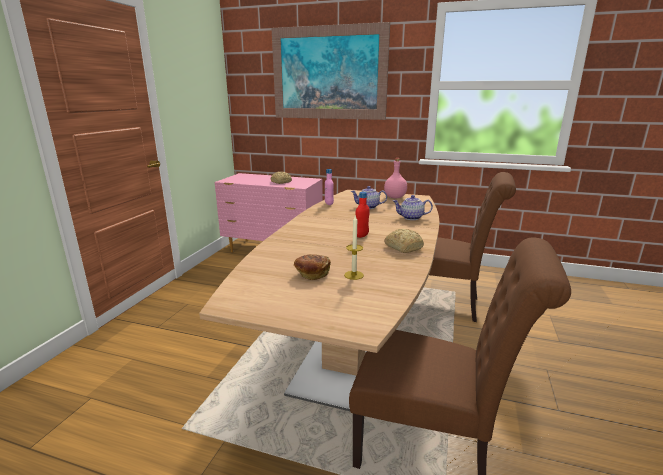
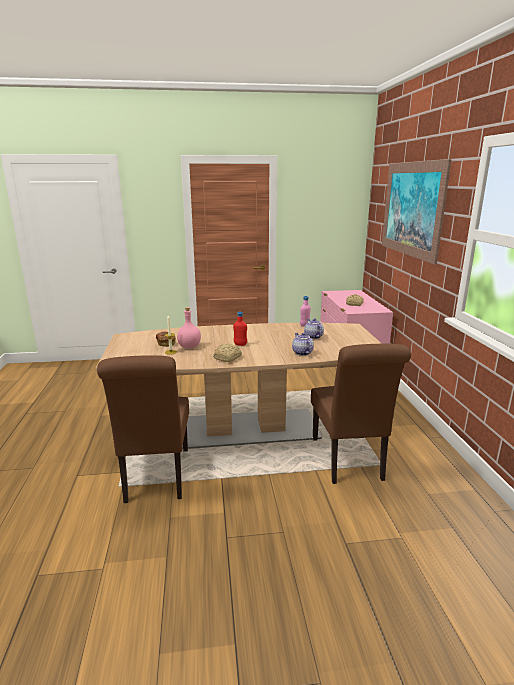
camera: 65 degrees right, 0 degrees up
(395, 197) = (359, 341): pink bottle -> pink bottle (190, 347)

